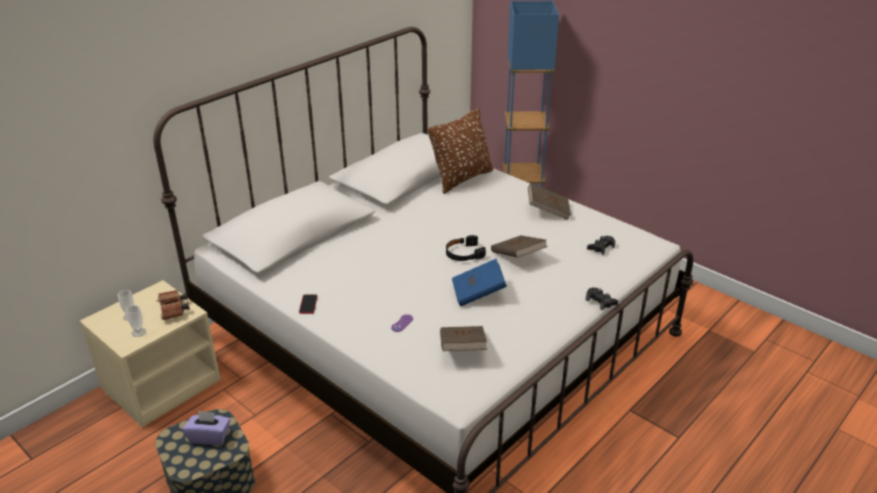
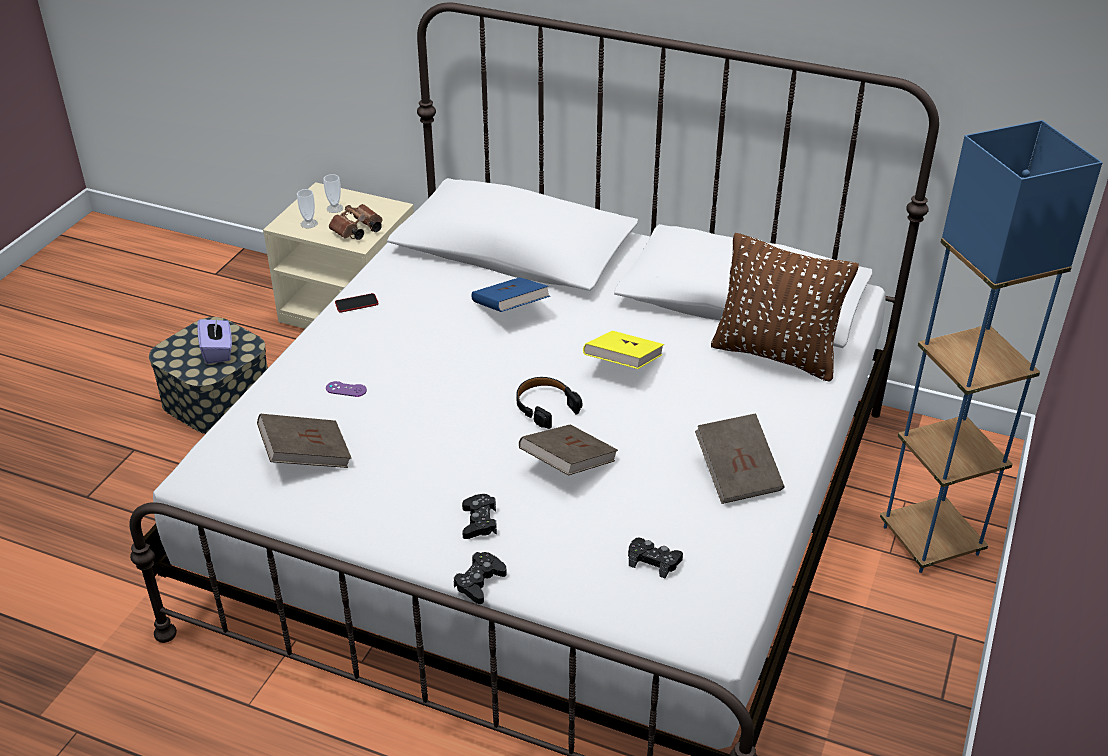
camera: 70 degrees right, 5 degrees up
(441, 222) = (623, 365): none -> yellow book
(478, 293) = (446, 443): blue book -> blue book (510, 310)
(551, 294) = (479, 522): none -> black game controller

